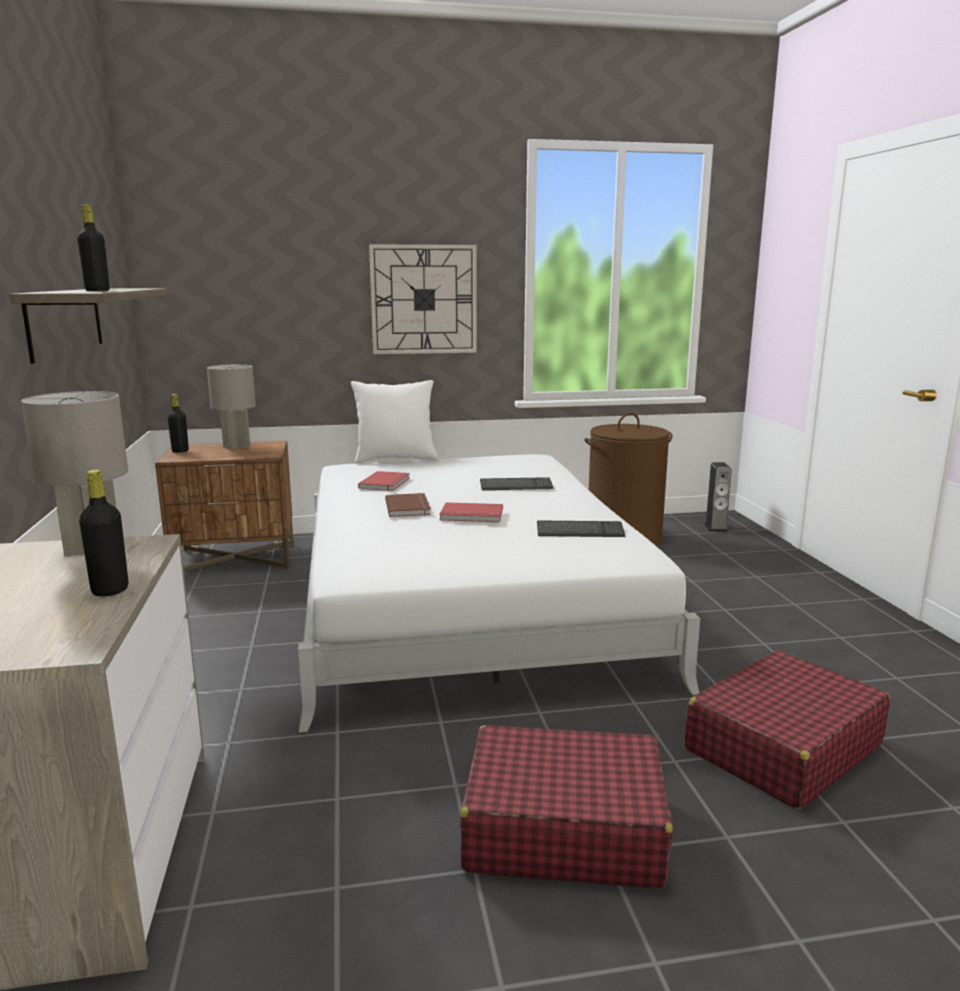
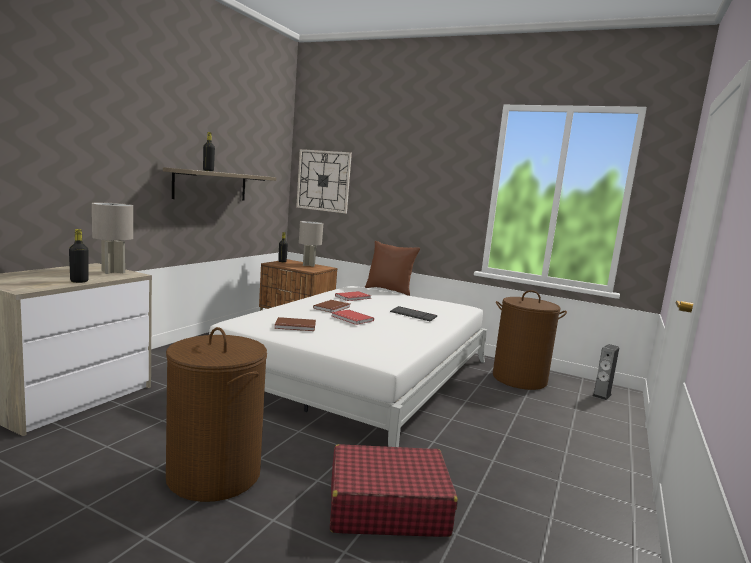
camera: 35 degrees right, 5 degrees down
(395, 459) = (389, 290): white pillow -> brown pillow
(424, 299) = (427, 199): wall clock -> wall clock (323, 181)
(437, 552) = (295, 326): none -> brown book
(562, 829) = (213, 475): red suitcase -> brown laundry basket
(580, 531) = (389, 341): keyboard -> none

